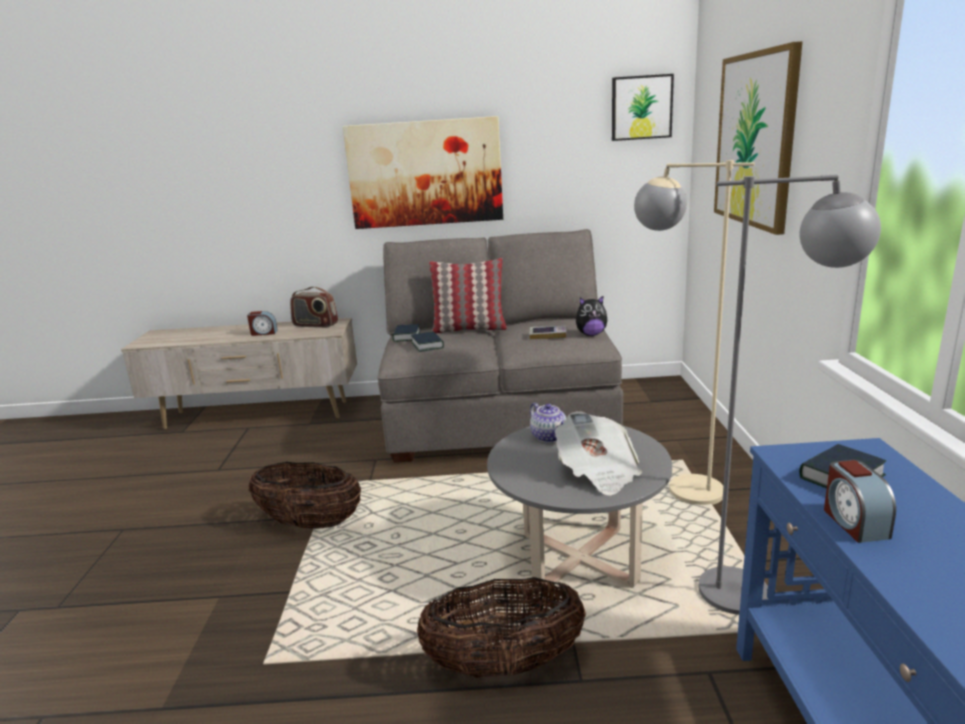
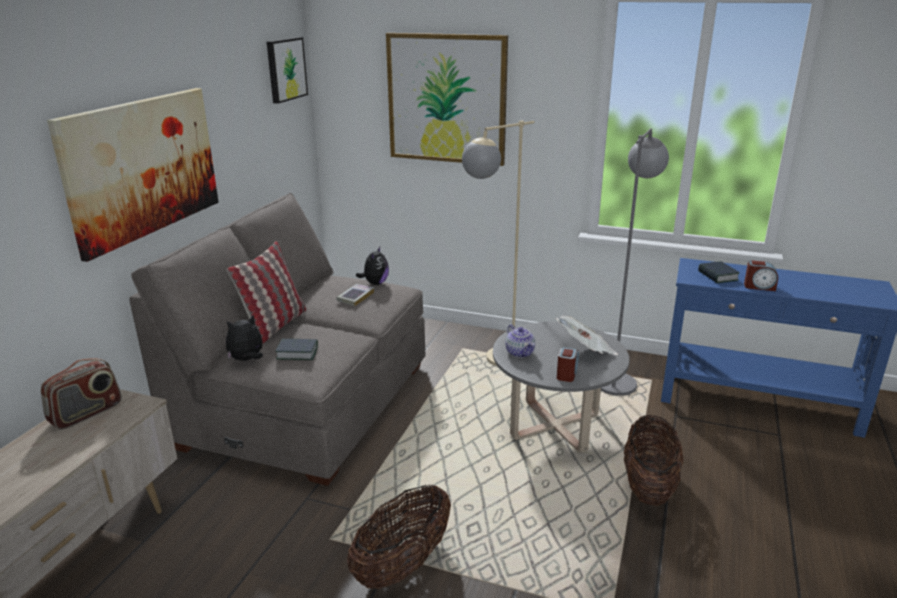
camera: 70 degrees left, 5 degrees up
(263, 333) = (47, 460): alarm clock -> alarm clock (567, 373)
(406, 336) = (247, 360): book -> plush toy
(549, 437) = (520, 353): teapot -> teapot turned 75 degrees clockwise

